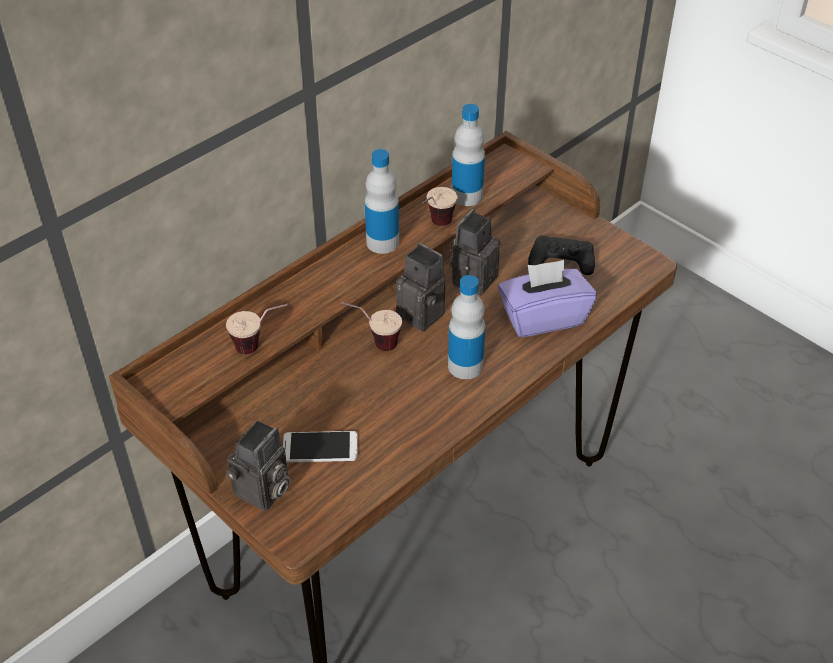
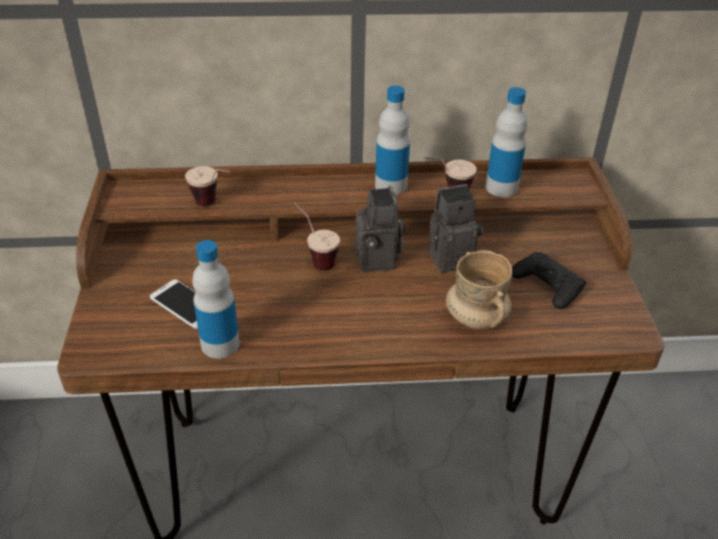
camera: 40 degrees right, 5 degrees down
(262, 492) = (110, 309): camera -> none
(465, 366) = (363, 315): bottle -> bottle (220, 344)
(543, 317) = (475, 318): purple tissue box -> beige mug

